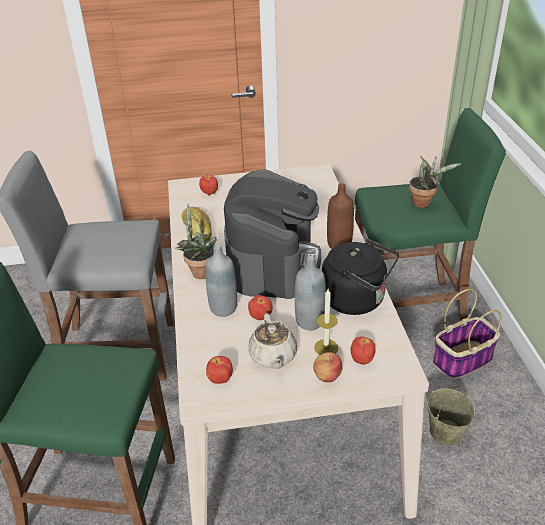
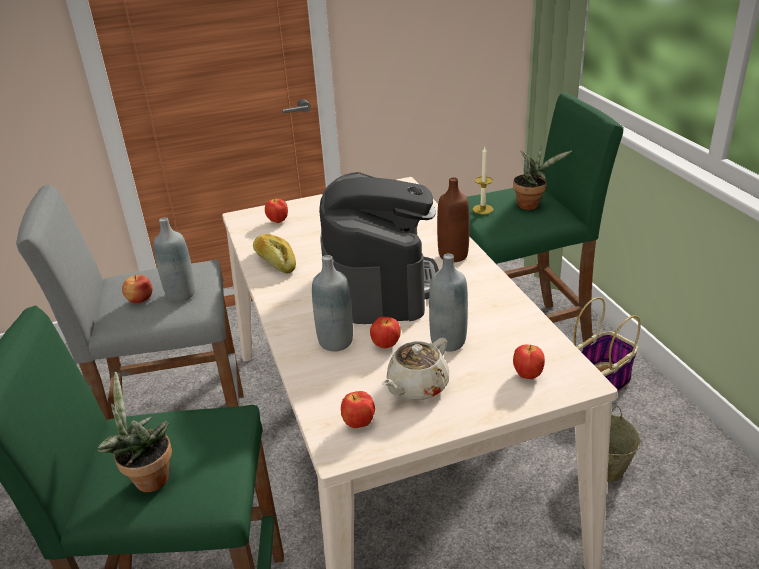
camera: 10 degrees left, 5 degrees down
(121, 247) = (181, 294): none -> grey bottle
(200, 271) = (293, 305): potted plant -> potted plant (148, 478)
(273, 356) = (416, 387): beige teapot -> beige teapot turned 60 degrees clockwise
(326, 347) = (478, 367): candle -> candle (483, 209)
(327, 376) = (492, 398): apple -> apple (140, 299)
(357, 300) = (497, 311): black kettle -> none

